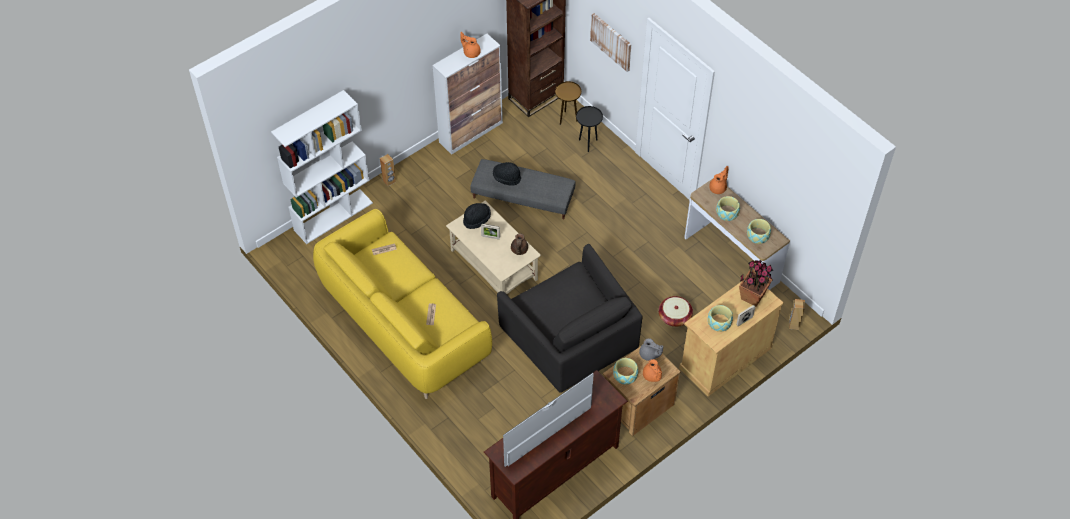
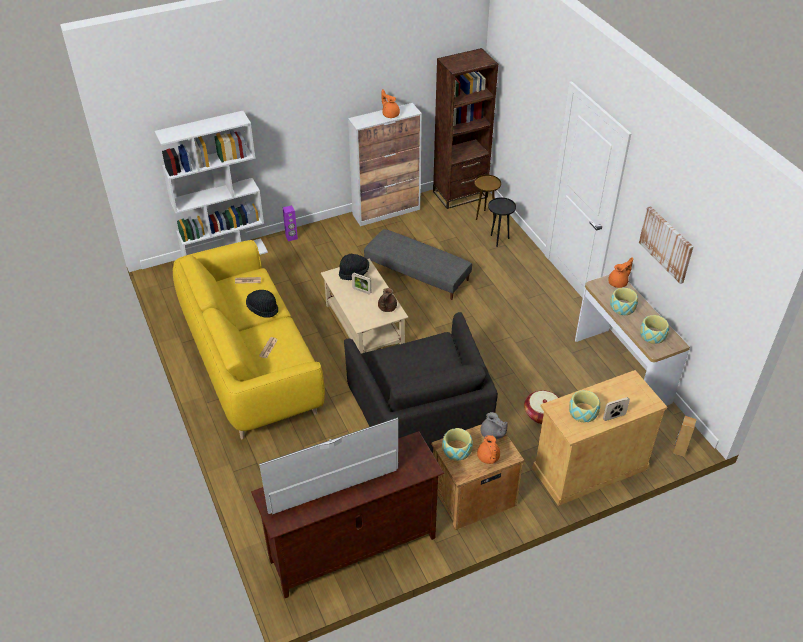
camera: 15 degrees right, 10 degrees down
(389, 181) = (291, 237): brown speaker -> purple speaker
(506, 178) = (402, 248): black hat -> black hat (262, 309)
(611, 41) = (534, 122): picture -> picture (666, 244)
(752, 296) = (630, 393): potted plant -> none

